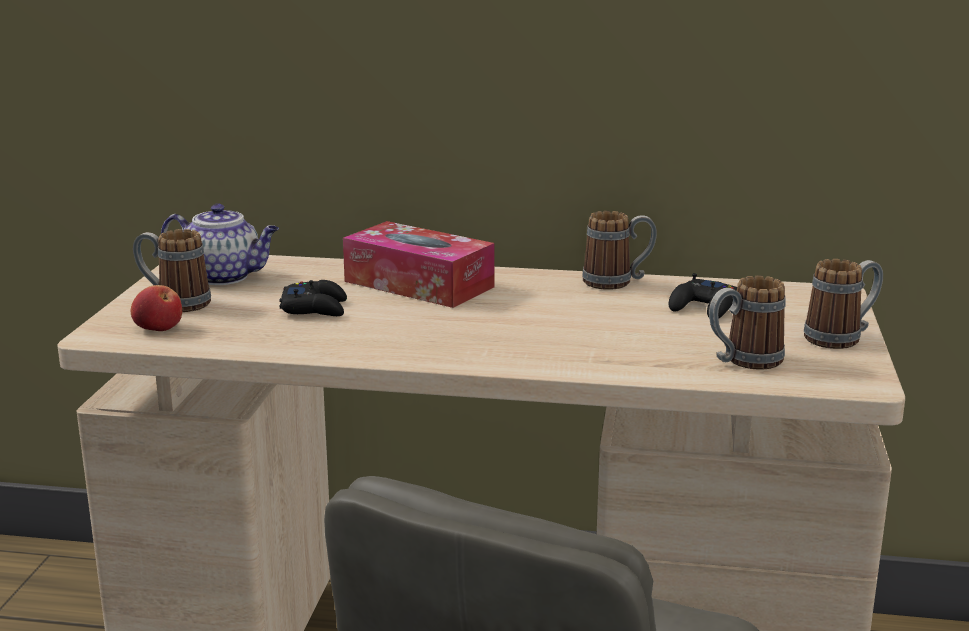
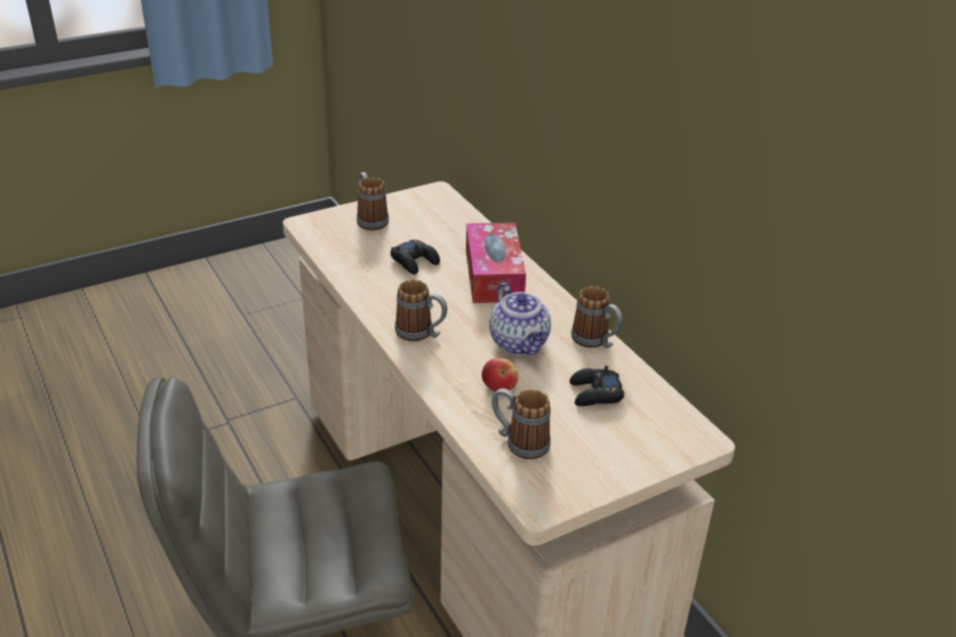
camera: 50 degrees right, 15 degrees up
(158, 327) = (334, 232): apple -> apple (499, 386)
(225, 277) = (423, 213): teapot -> teapot (520, 344)
(841, 337) = (614, 470): mug -> mug (421, 334)

